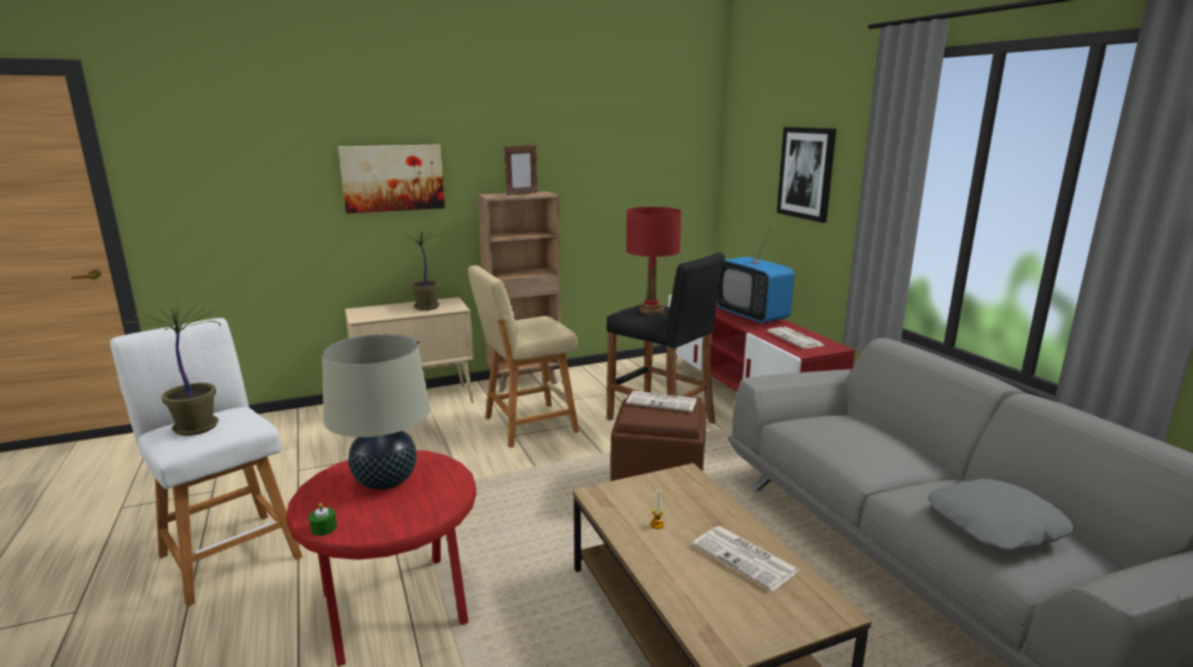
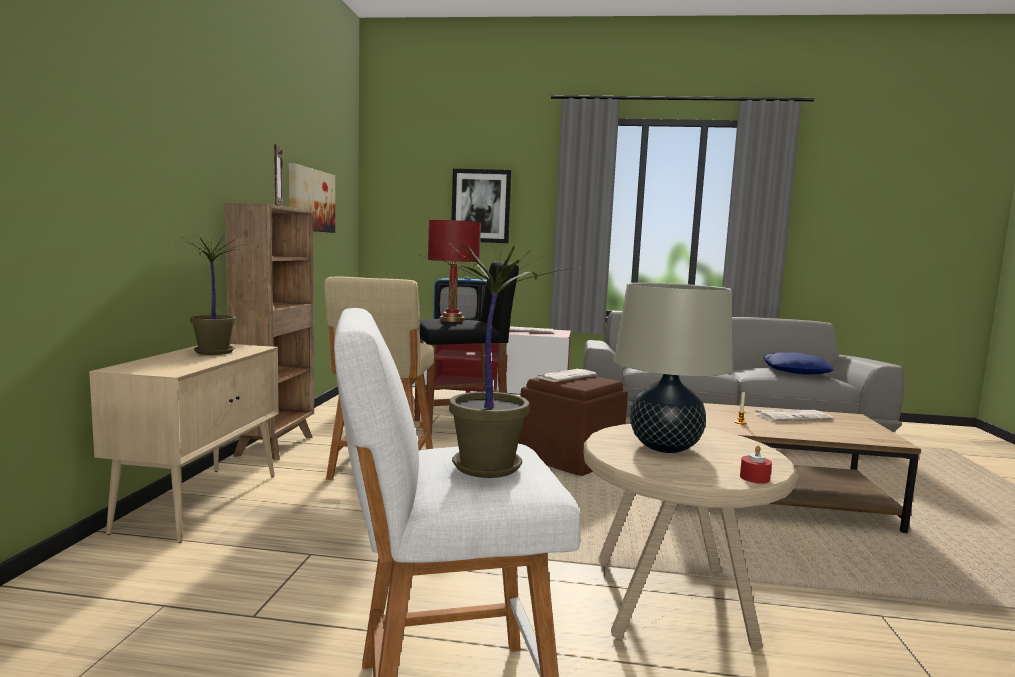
camera: 60 degrees left, 10 degrees down
(324, 528) = (754, 478): green candle -> red candle
(393, 178) = (143, 161): picture -> picture (311, 200)
(397, 608) = (671, 599): red side table -> beige side table
(996, 525) = (796, 371): grey pillow -> blue pillow

